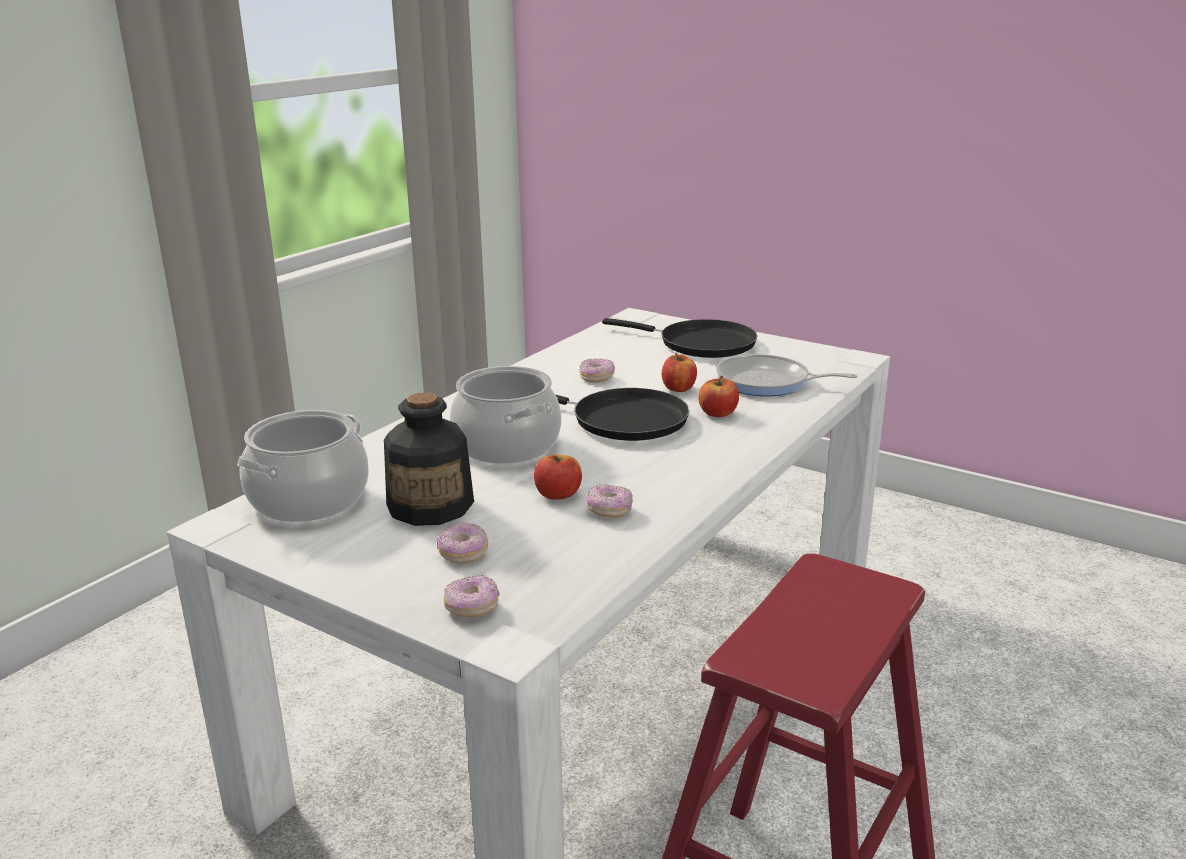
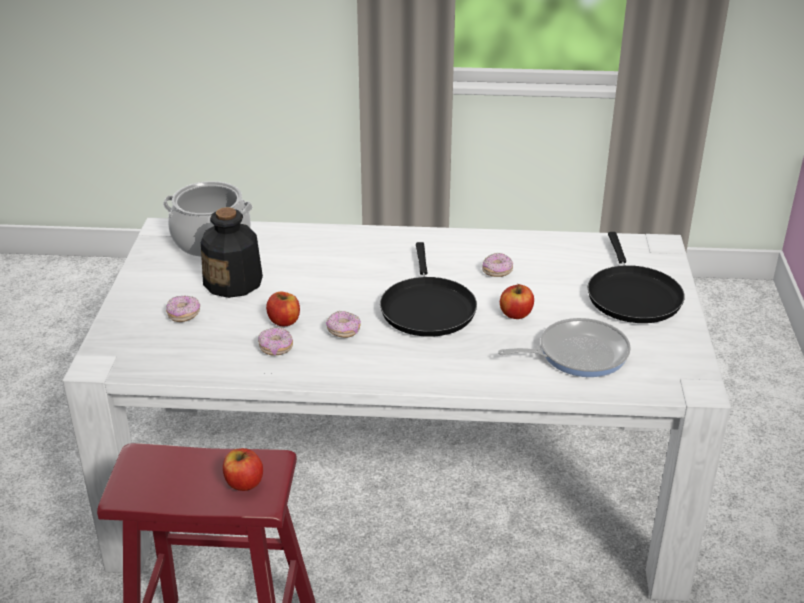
camera: 60 degrees right, 10 degrees up
(472, 608) = (126, 340): donut -> donut (343, 331)
(507, 445) = (342, 277): cooking pot -> none
(718, 413) = (483, 346): apple -> apple (244, 483)
(768, 382) = (577, 354): frying pan -> frying pan turned 90 degrees clockwise

